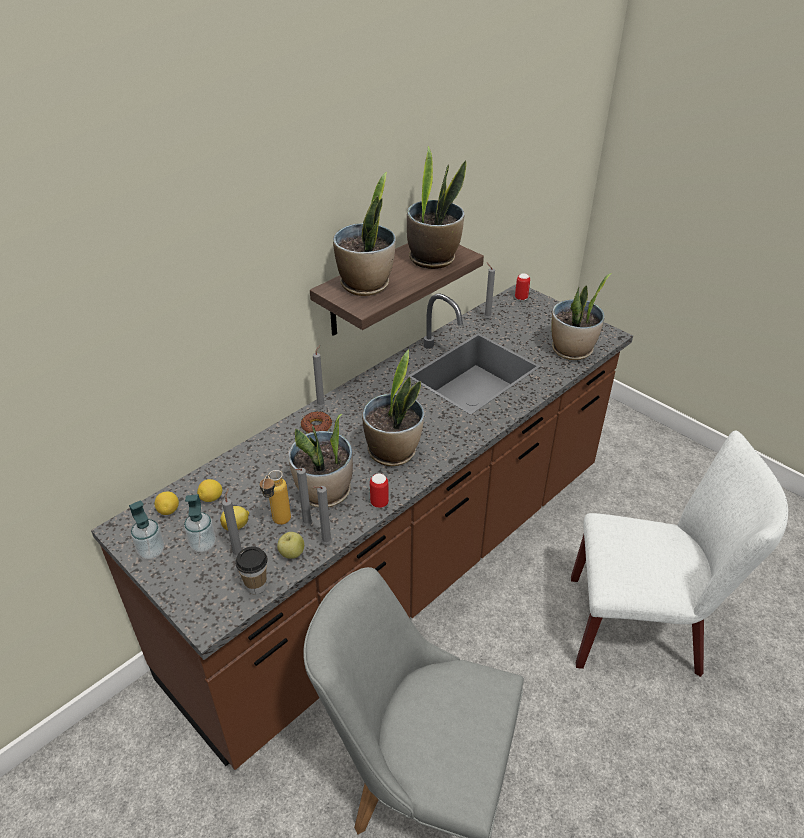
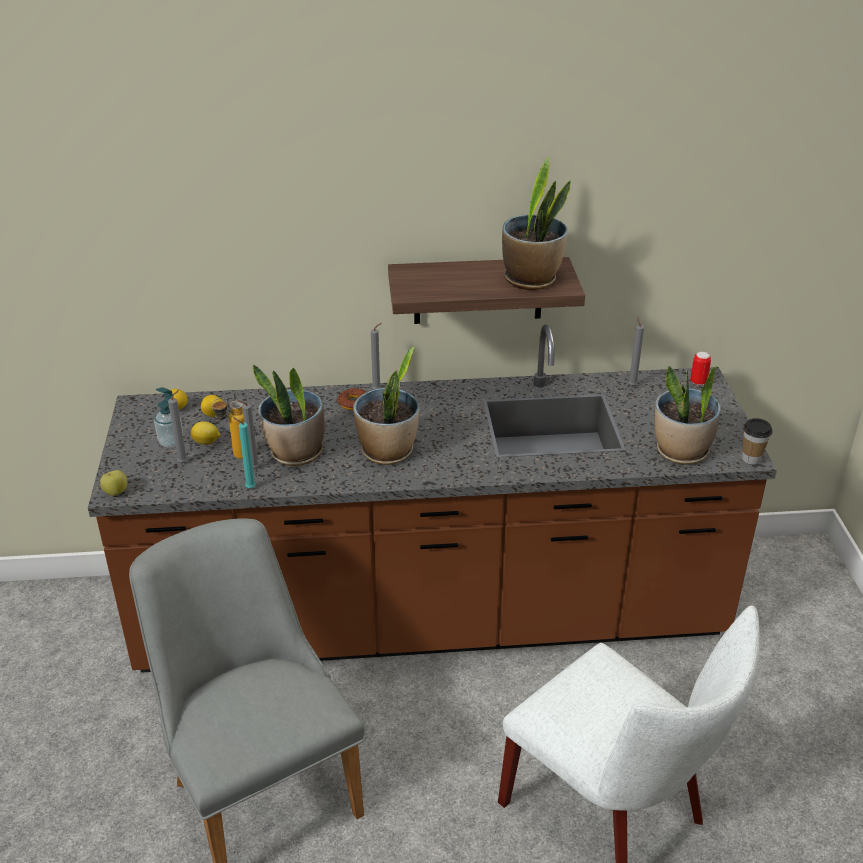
camera: 40 degrees right, 5 degrees down
(151, 551) = (135, 428): soap dispenser -> none
(256, 586) = (169, 488): cup -> cup (751, 459)
(292, 553) = (218, 481): apple -> apple (116, 492)
(325, 544) = (249, 488): grey candle -> turquoise candle
(366, 285) = (437, 278): potted plant -> none
(379, 503) = (326, 482): can -> none

